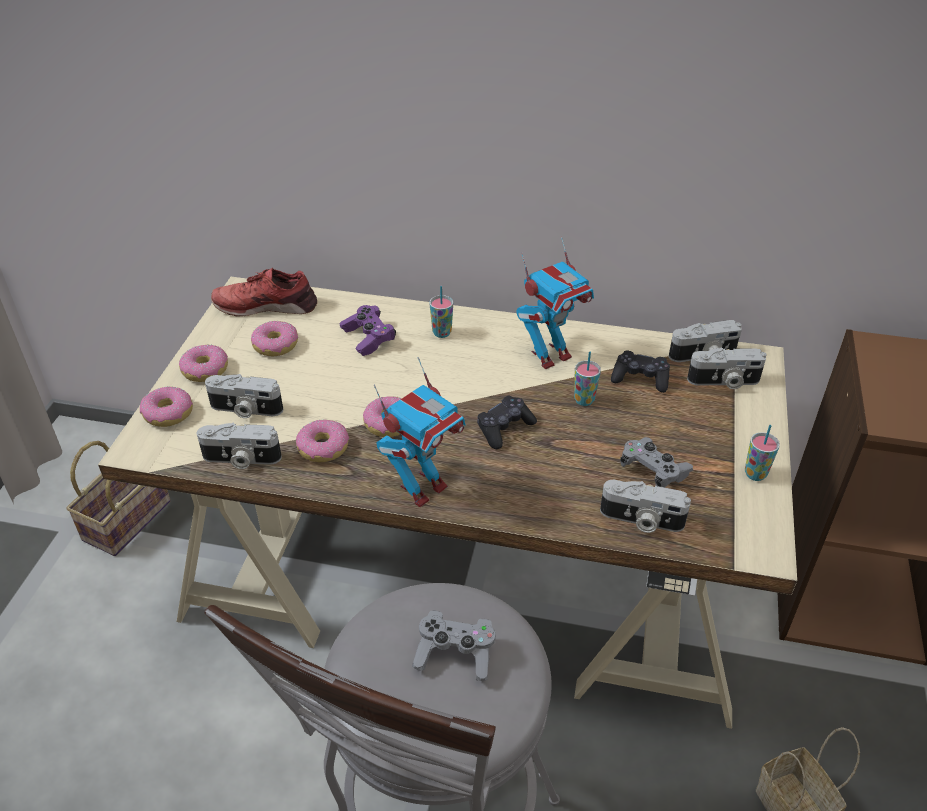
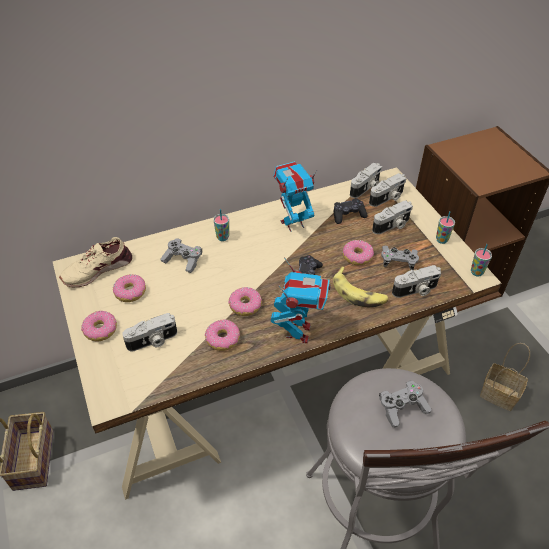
camera: 35 degrees left, 5 degrees up
(168, 413) = (105, 369): donut -> donut (357, 257)
(241, 459) = (181, 372): camera -> camera (392, 226)
(266, 305) = (97, 269): red shoe -> beige shoe
(368, 338) = (183, 260): purple game controller -> grey game controller
(550, 356) = (293, 223): toy robot -> toy robot turned 135 degrees counterclockwise
(552, 483) = (359, 293): none -> banana
(584, 400) = (332, 240): cup -> cup (476, 272)

